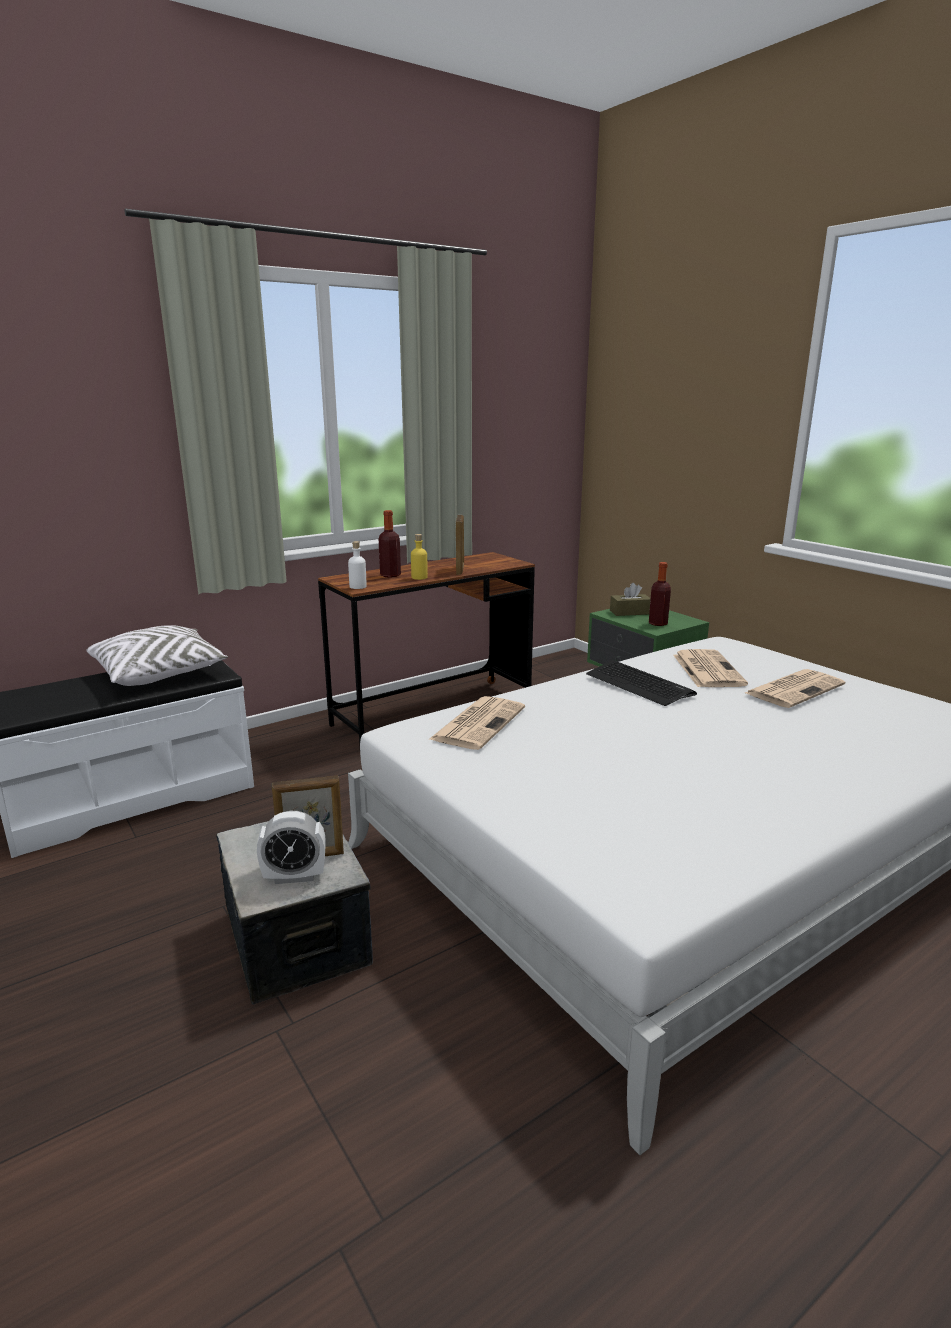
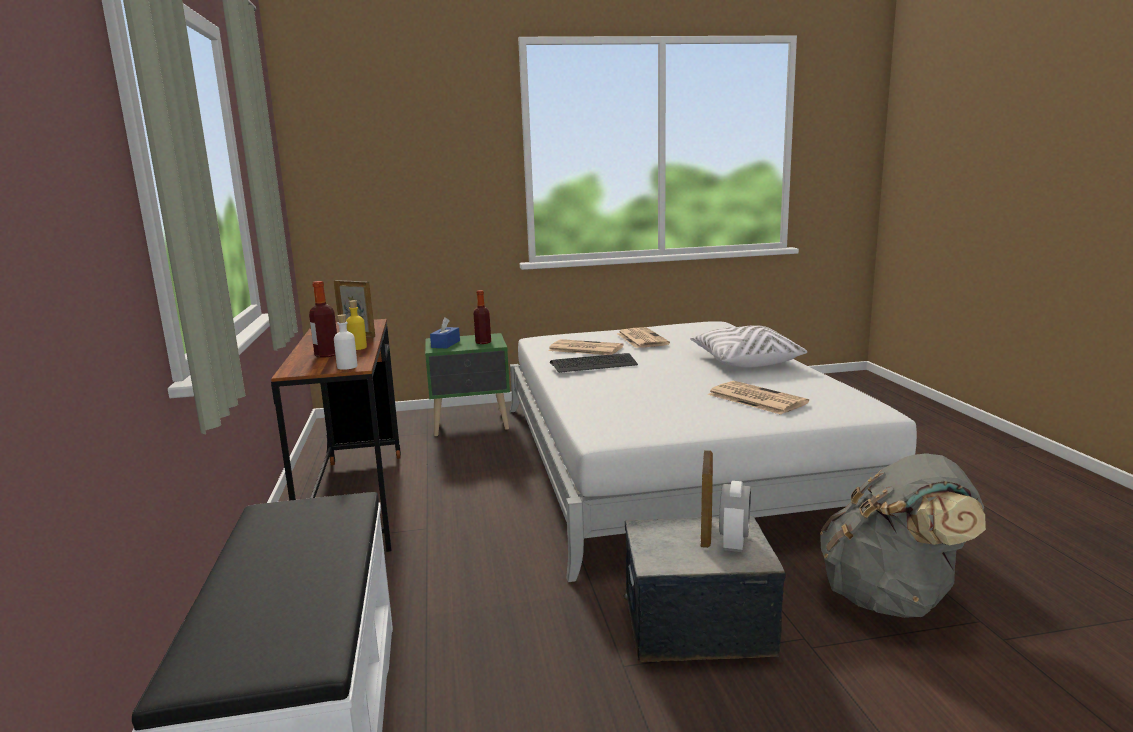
camera: 65 degrees left, 5 degrees down
(160, 673) = (287, 537): white pillow -> white pillow (744, 361)
(408, 1105) = (892, 598): none -> grey backpack
(478, 723) = (611, 413): newspaper -> newspaper (755, 398)
(630, 612) = (445, 344): brown tissue box -> blue tissue box

